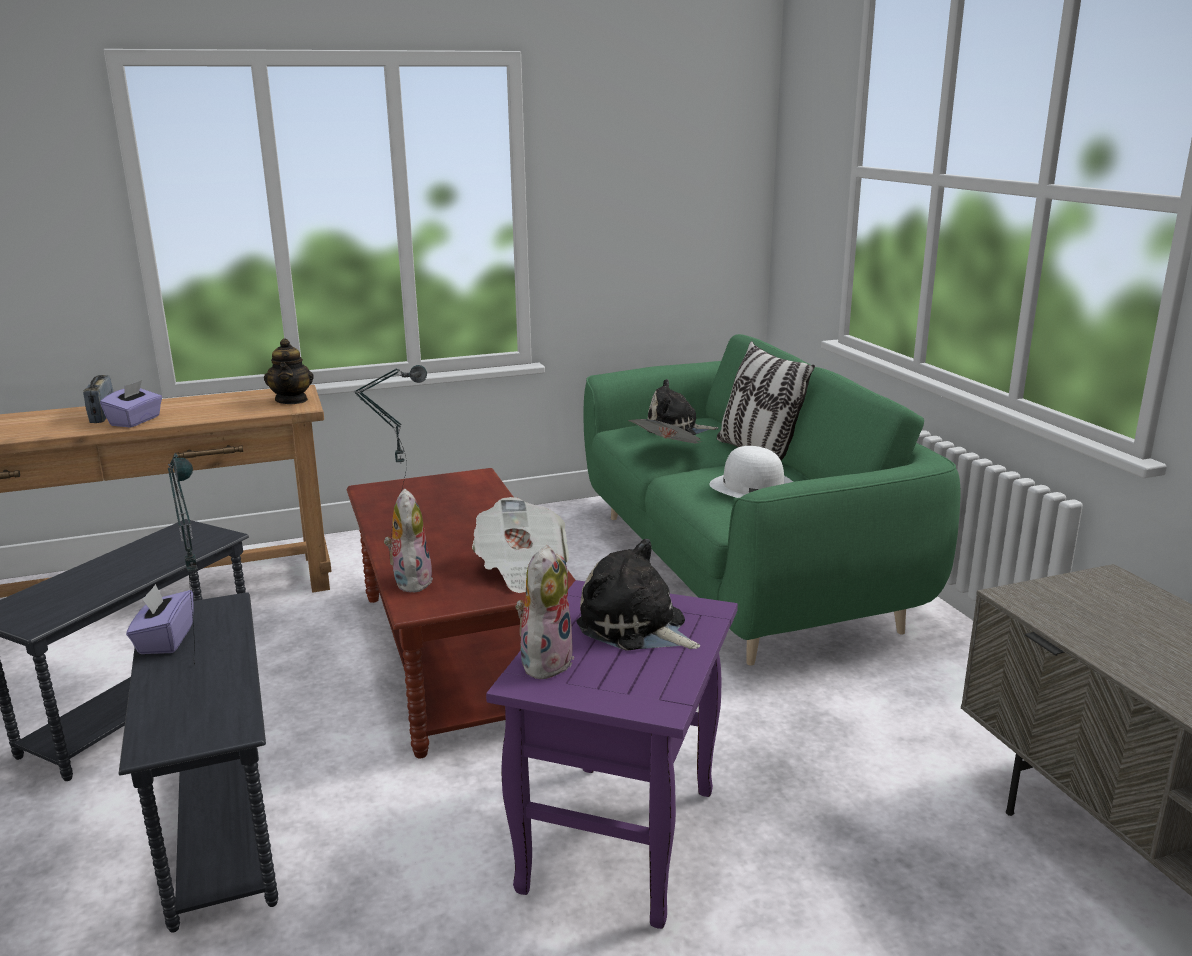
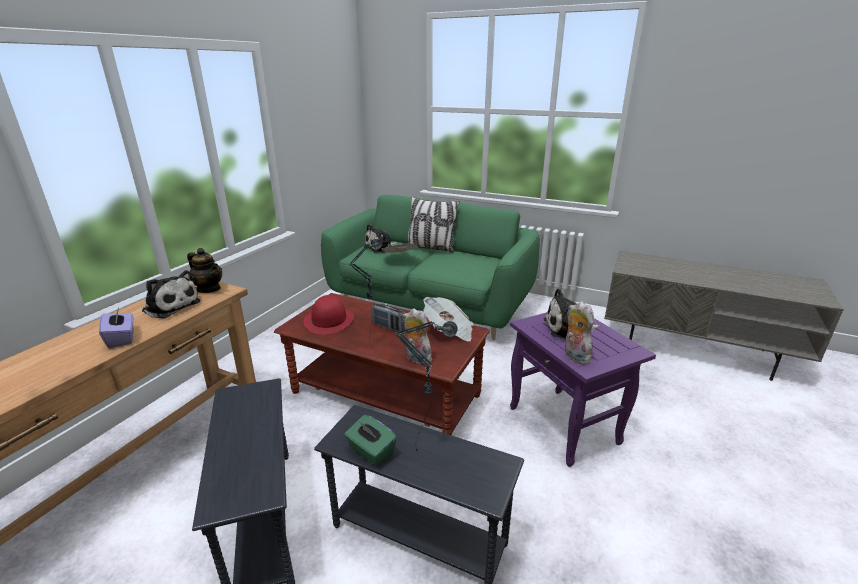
camera: 45 degrees left, 5 degrees up
(102, 415) = (78, 345): radio -> radio (389, 327)
(165, 640) = (371, 451): purple tissue box -> green tissue box
(227, 406) = (170, 306): none -> plush toy
(418, 497) = (329, 320): none -> red hat
(752, 488) = (462, 263): white hat -> none

